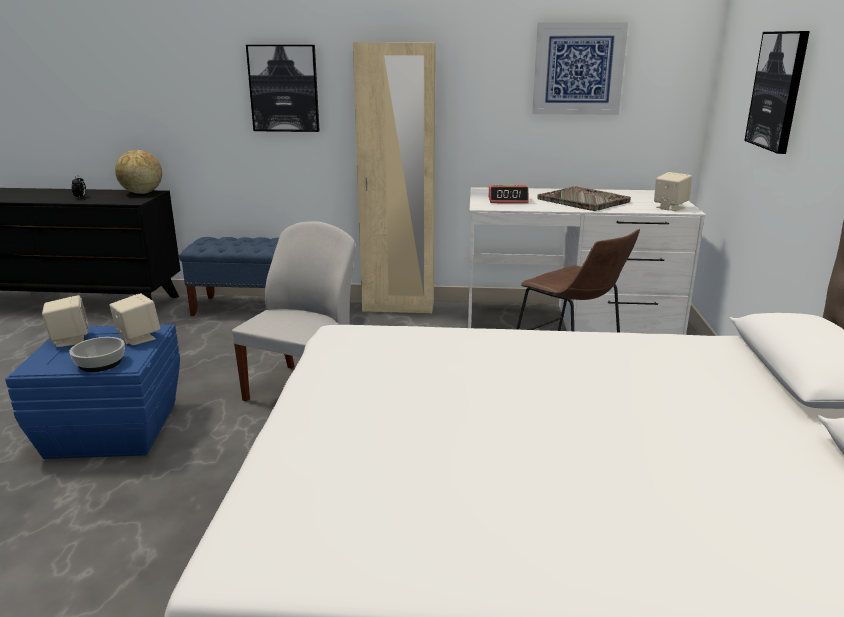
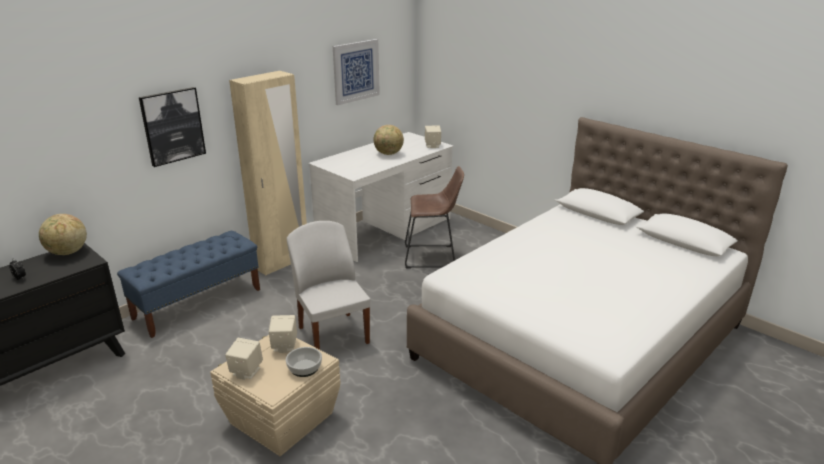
camera: 50 degrees left, 5 degrees up
(112, 429) = (280, 418): blue storage box -> beige storage box
(508, 200) = (354, 166): alarm clock -> none
(583, 201) = (388, 154): grey tray -> globe
(778, 90) = (491, 80): picture -> none

